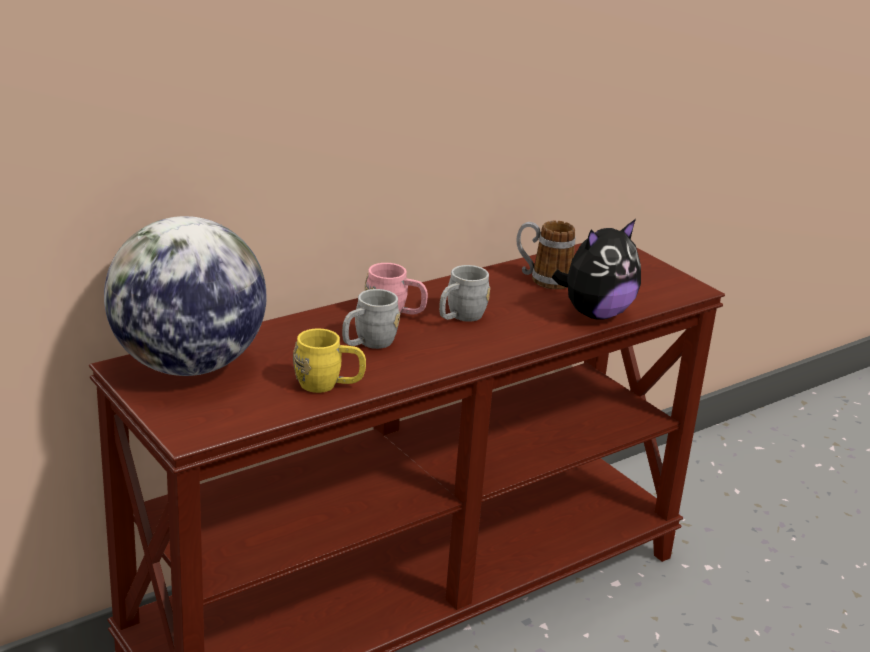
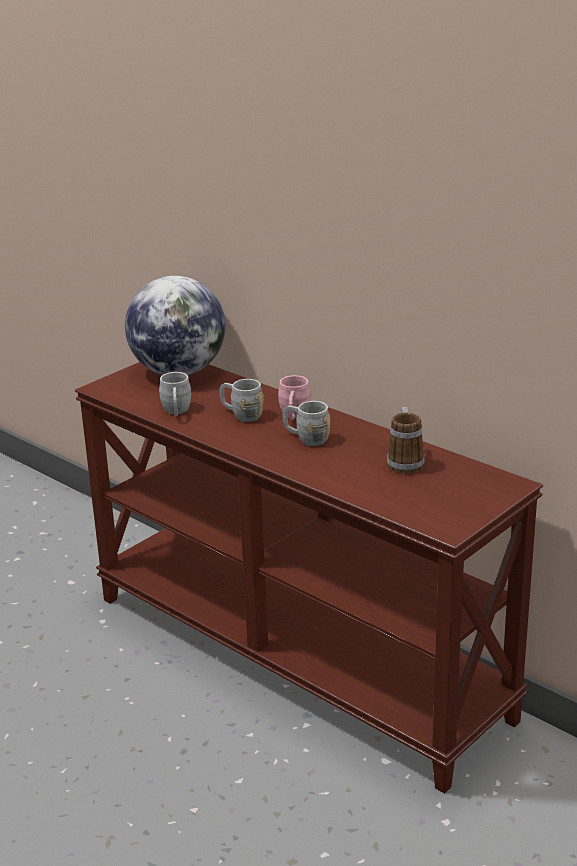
camera: 80 degrees right, 0 degrees up
(328, 385) = (176, 412): yellow mug -> grey mug
(595, 313) = (355, 489): plush toy -> none

